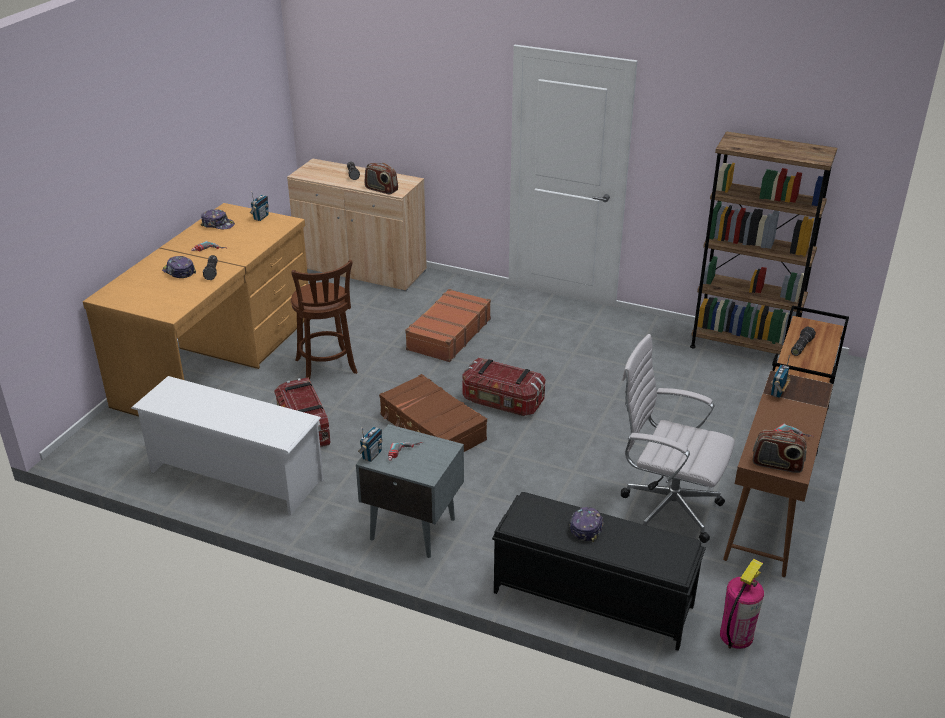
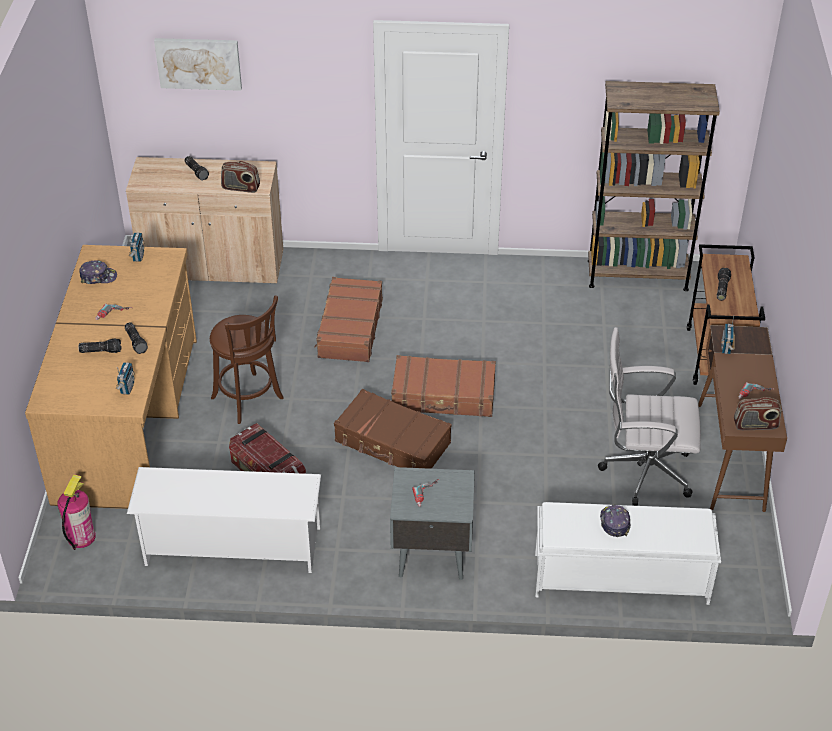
camera: 20 degrees left, 10 degrees up
(179, 272) = (101, 350): cap -> flashlight
(366, 73) = (198, 63): none -> picture
(371, 455) = (399, 504): radio -> radio (127, 388)
(502, 402) = (444, 396): storage box -> brown suitcase
(591, 598) = (619, 577): black bench -> white bench
(736, 635) = (748, 577): fire extinguisher -> fire extinguisher (81, 537)

